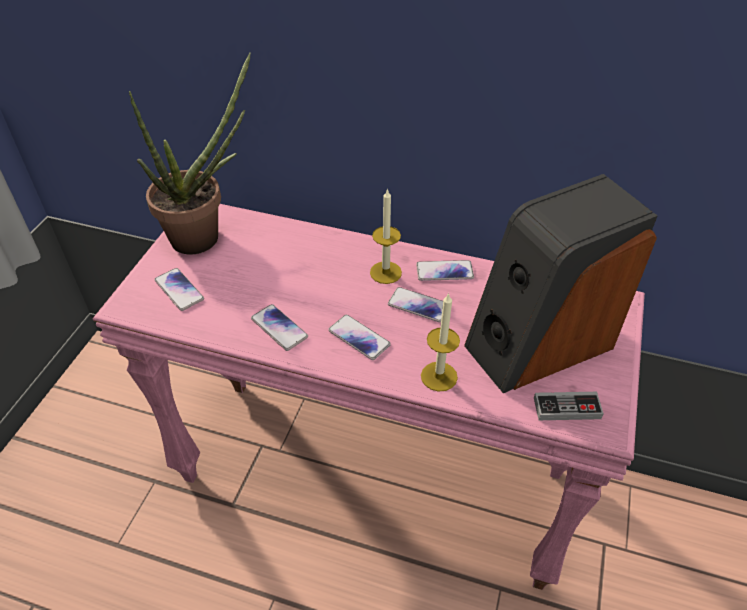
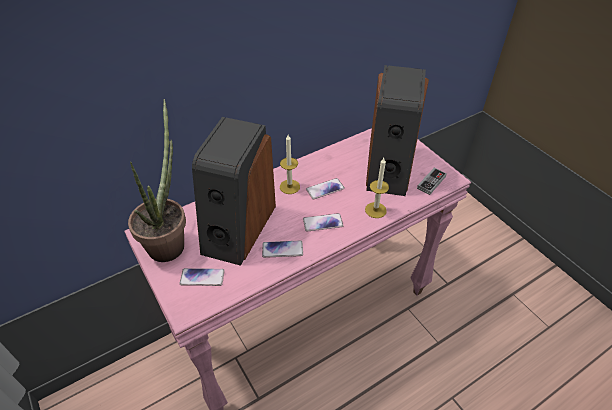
camera: 50 degrees left, 0 degrees up
(274, 272) = (238, 228): none -> speaker
(444, 271) = (313, 167): phone -> none

